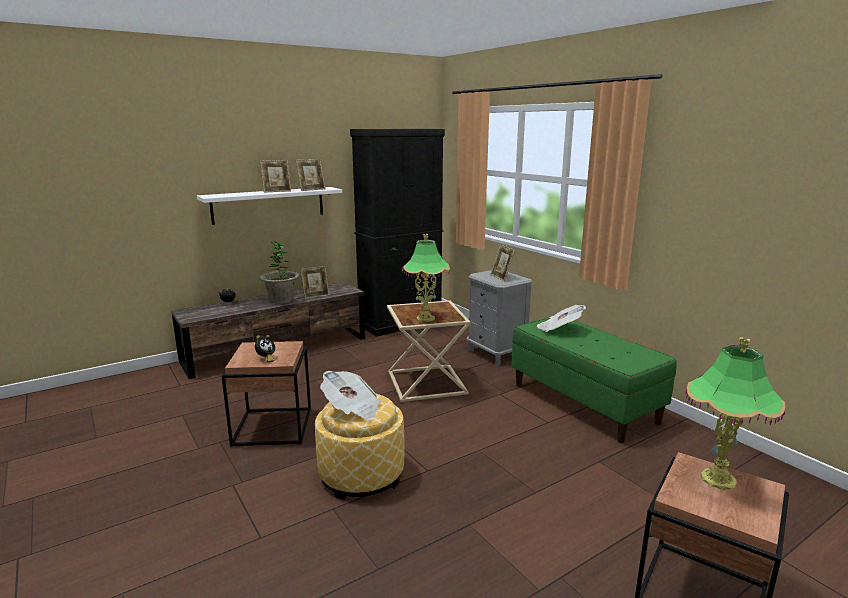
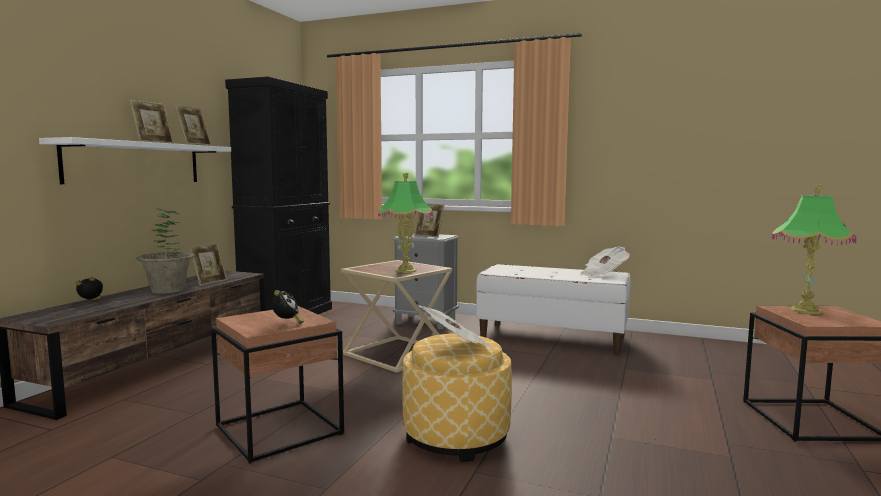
camera: 35 degrees left, 10 degrees down
(559, 329) = (517, 270): newspaper -> newspaper (603, 274)
(584, 403) = (552, 338): green bench -> white bench

